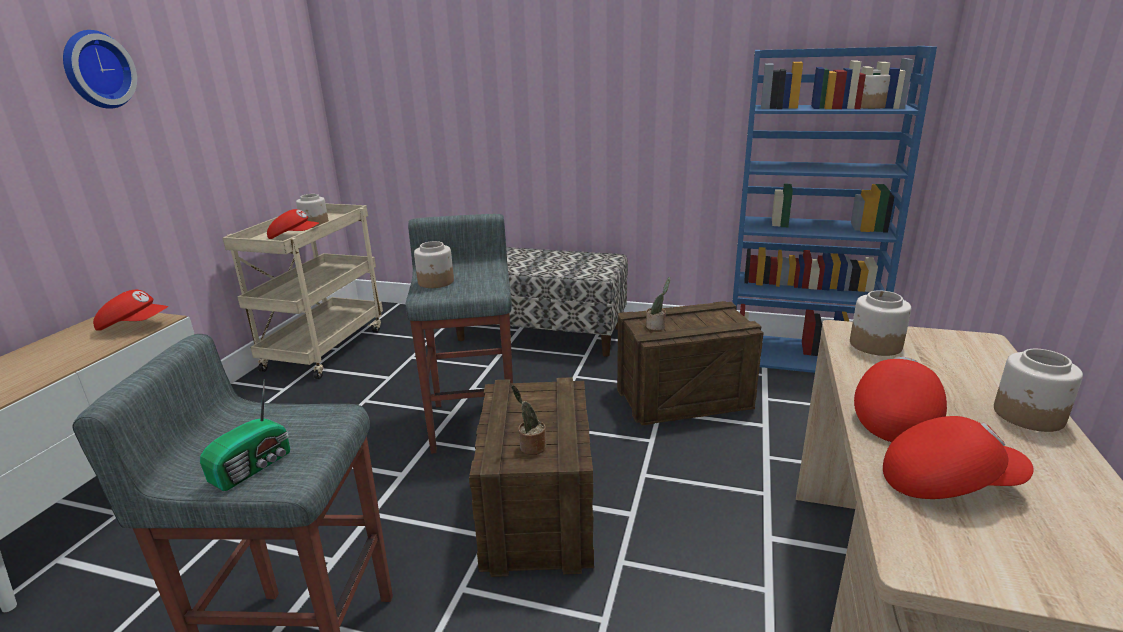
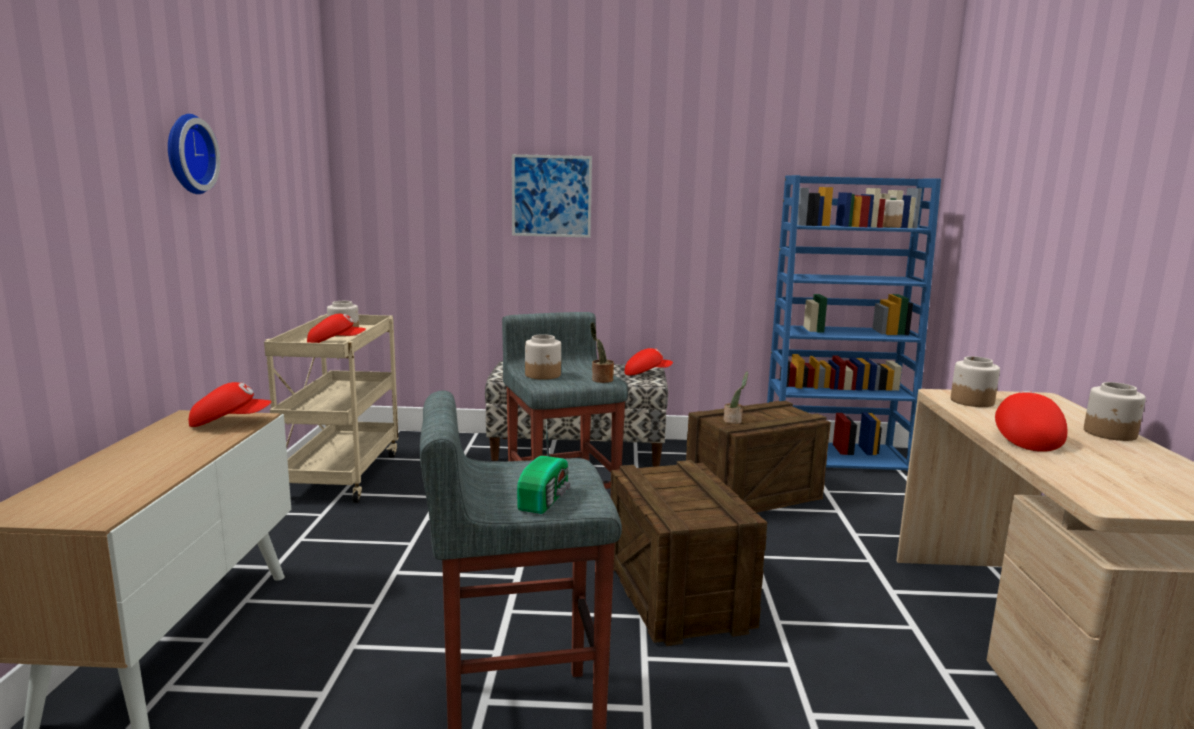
camera: 15 degrees left, 10 degrees down
(513, 82) = (551, 196): none -> picture
(530, 447) = (698, 510): potted plant -> potted plant (601, 380)
(947, 482) = (1090, 468): red cap -> red cap (647, 374)

